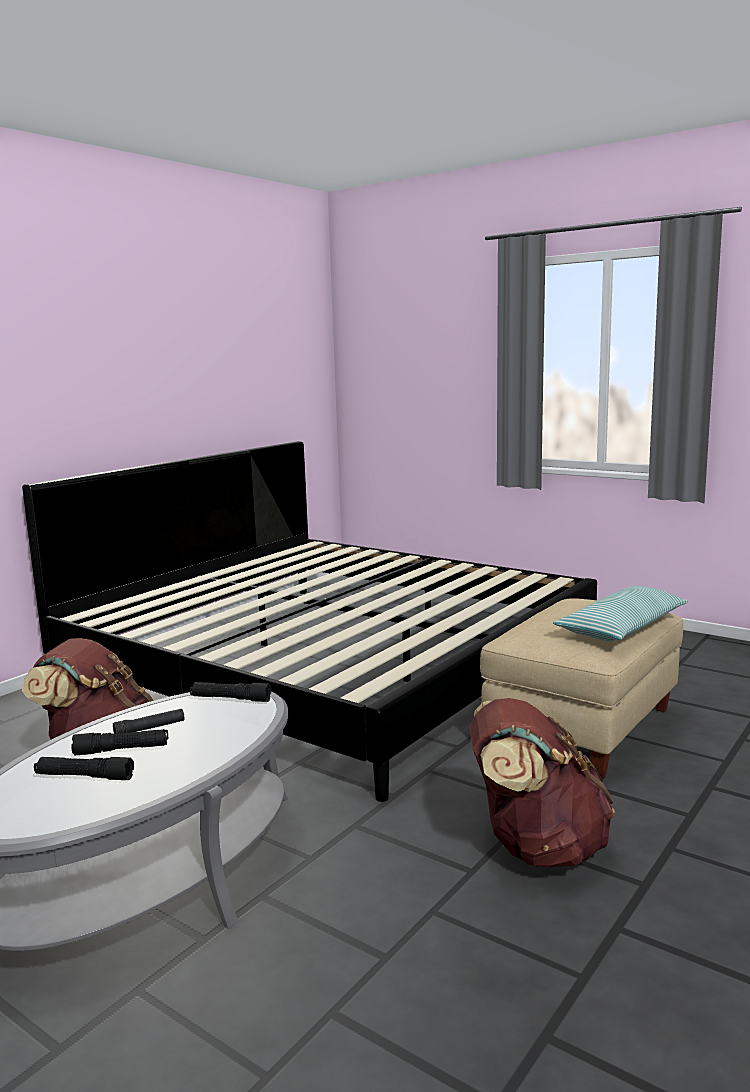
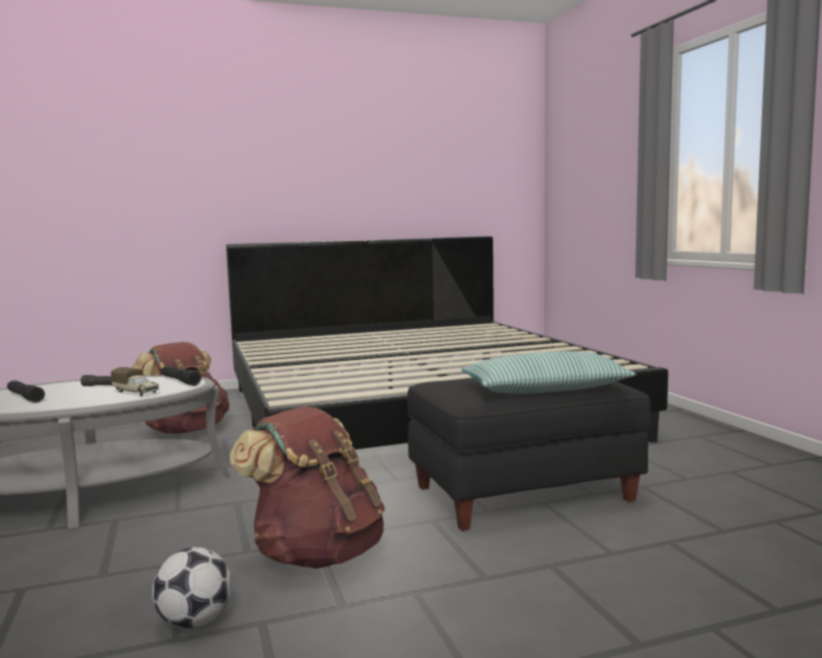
camera: 35 degrees right, 5 degrees down
(121, 750) = (70, 391): black flashlight -> none
(225, 728) = (137, 392): none -> toy truck
(566, 954) = (195, 622): none -> football
(581, 728) = (522, 493): beige ottoman -> black ottoman

